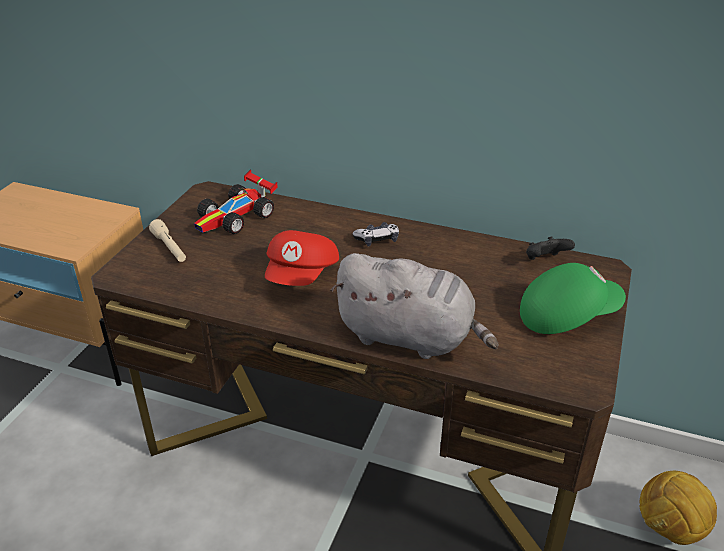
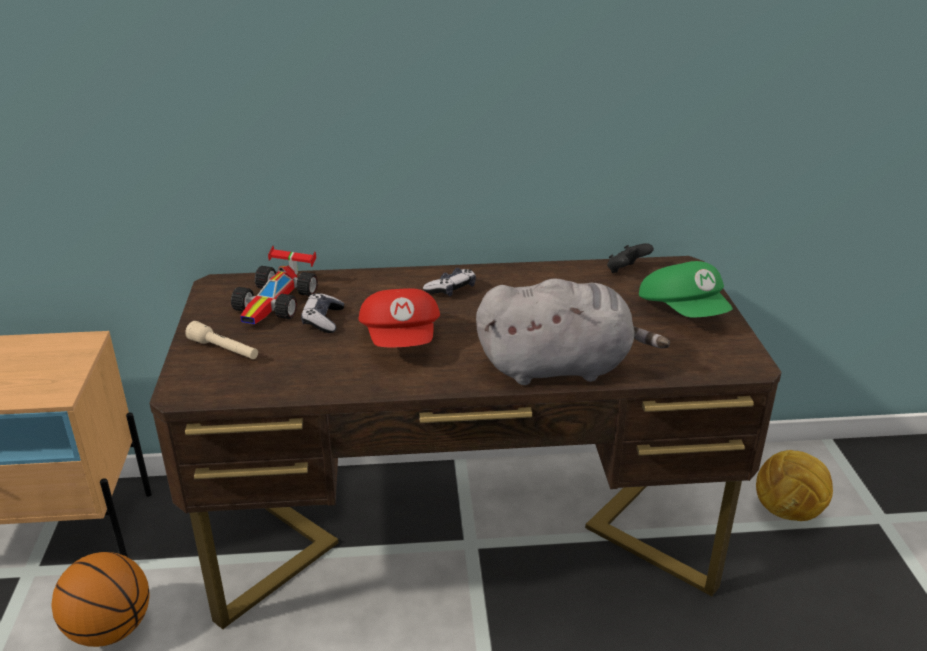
camera: 25 degrees left, 5 degrees down
(83, 428) = (110, 629): none -> basketball
(257, 241) = (323, 320): none -> game controller
(567, 315) = (684, 312): green cap -> green cap turned 105 degrees clockwise

